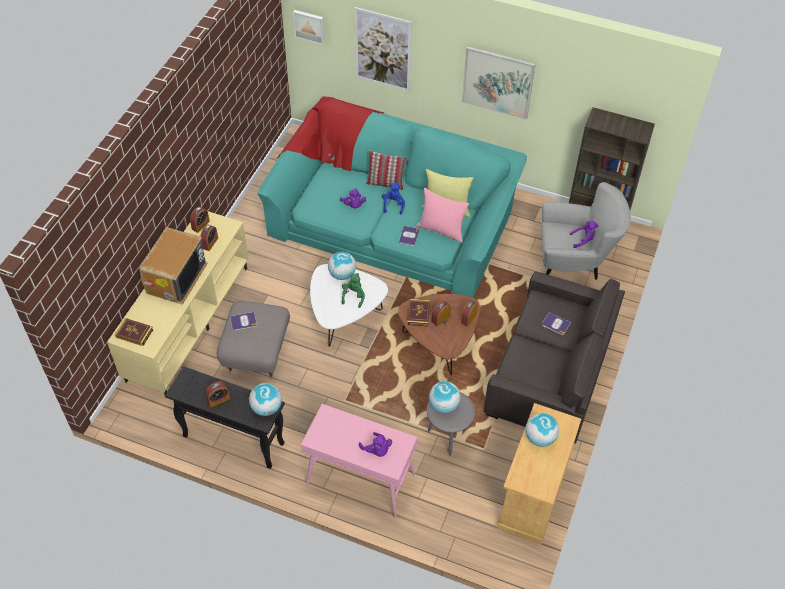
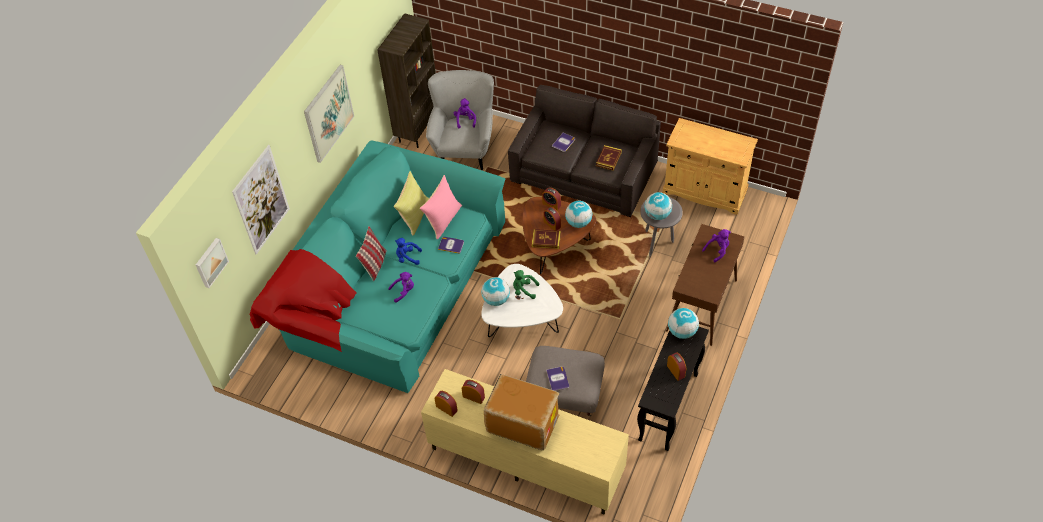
camera: 85 degrees left, 0 degrees up
(134, 333) = (597, 456): book -> book (608, 159)
(360, 479) = (702, 306): pink console table -> brown console table
(540, 438) = (699, 142): globe -> globe (578, 223)

